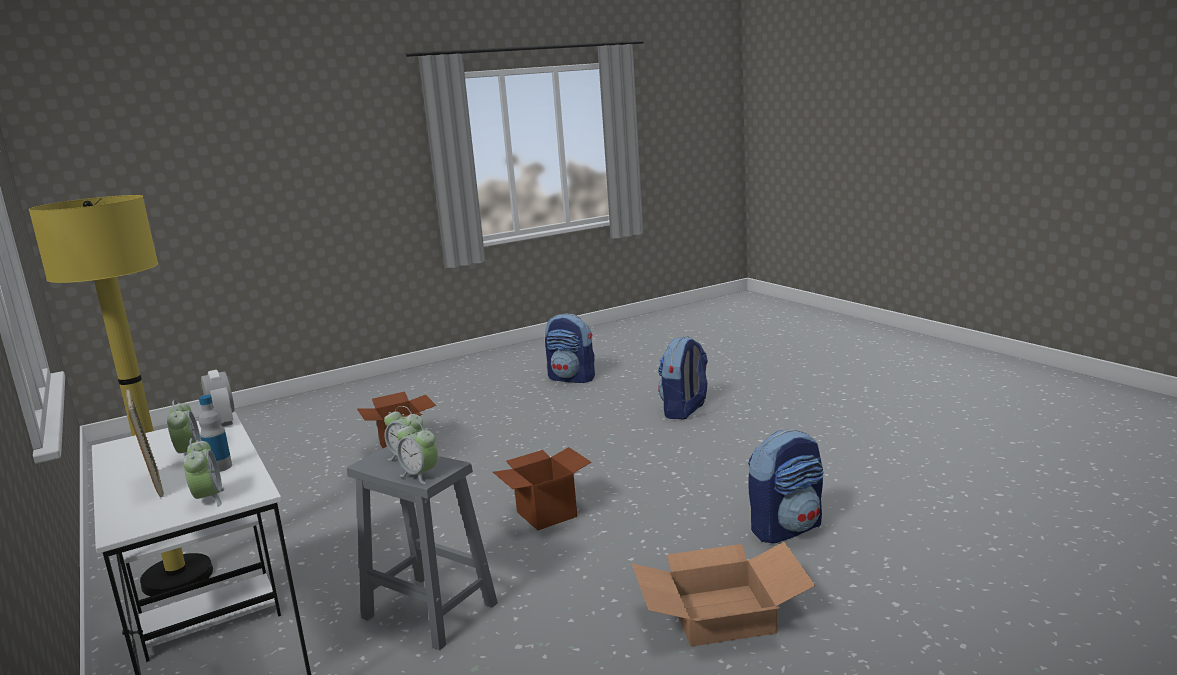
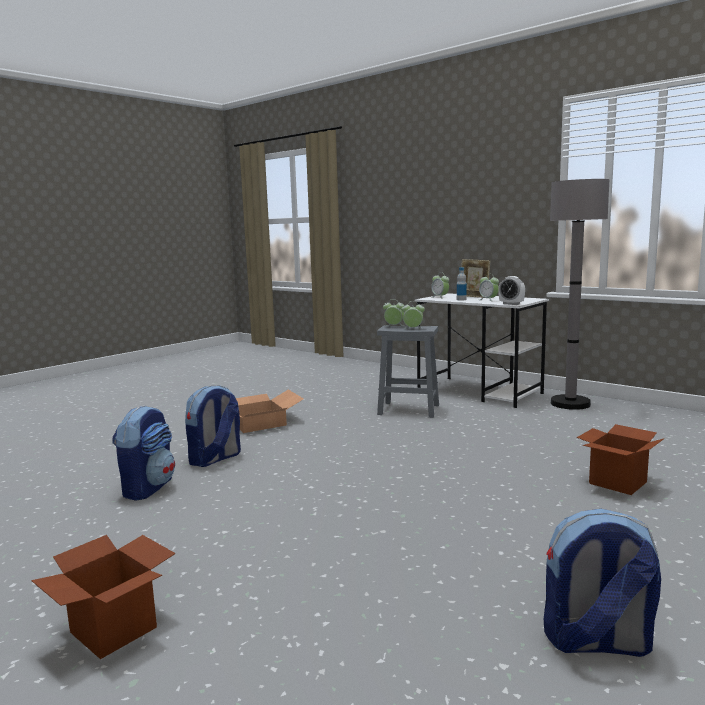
camera: 160 degrees right, 5 degrees down
(178, 578) = (570, 404): yellow floor lamp -> grey floor lamp
(547, 514) = (393, 449): cardboard box -> cardboard box (113, 630)
(685, 411) = (329, 571): backpack -> backpack (148, 488)

